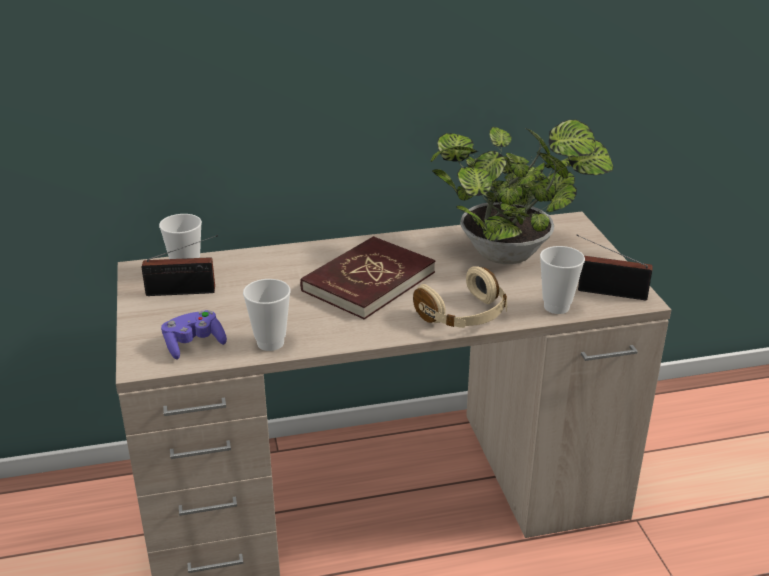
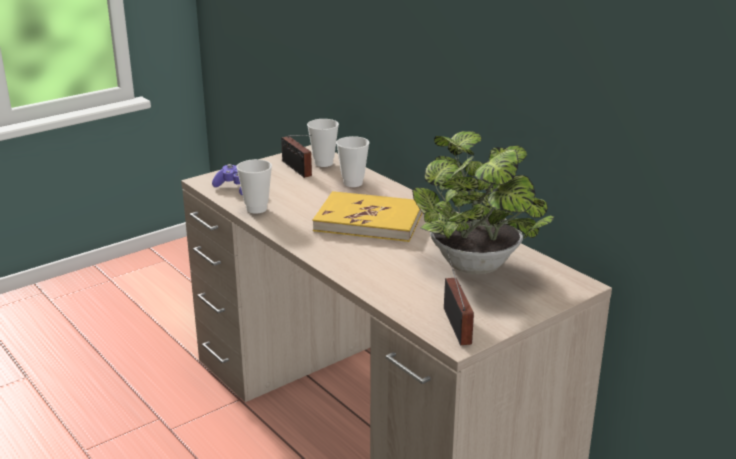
camera: 65 degrees right, 5 degrees down
(368, 281) = (369, 221): red book -> yellow book
(464, 316) = (352, 266): beige headphones -> none
(556, 307) = (404, 303): cup -> cup (353, 183)

